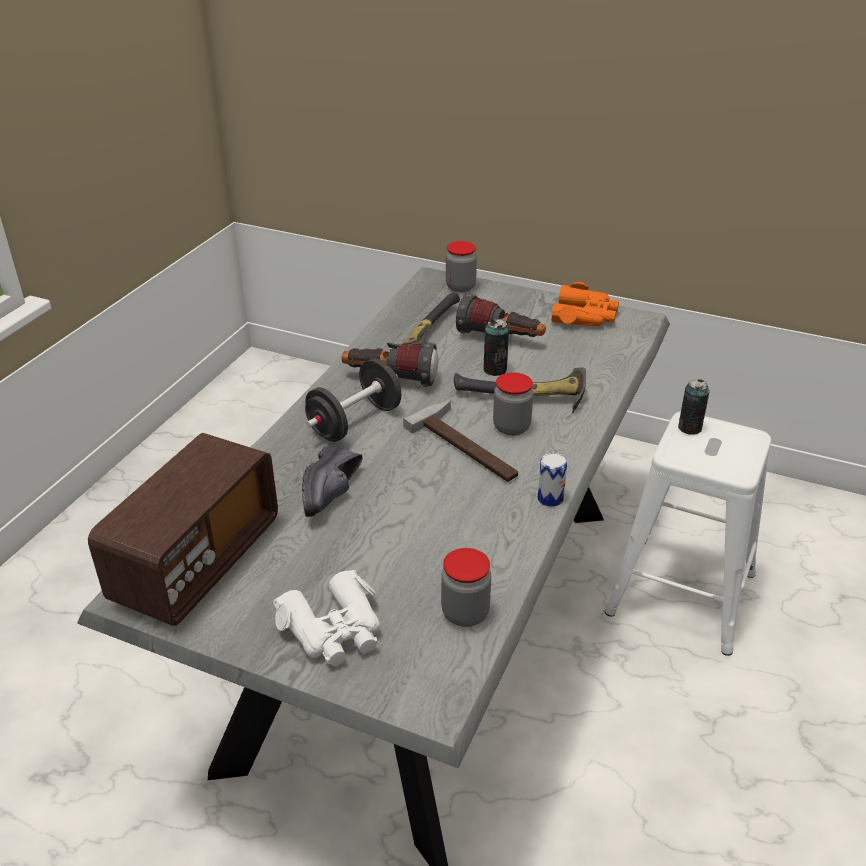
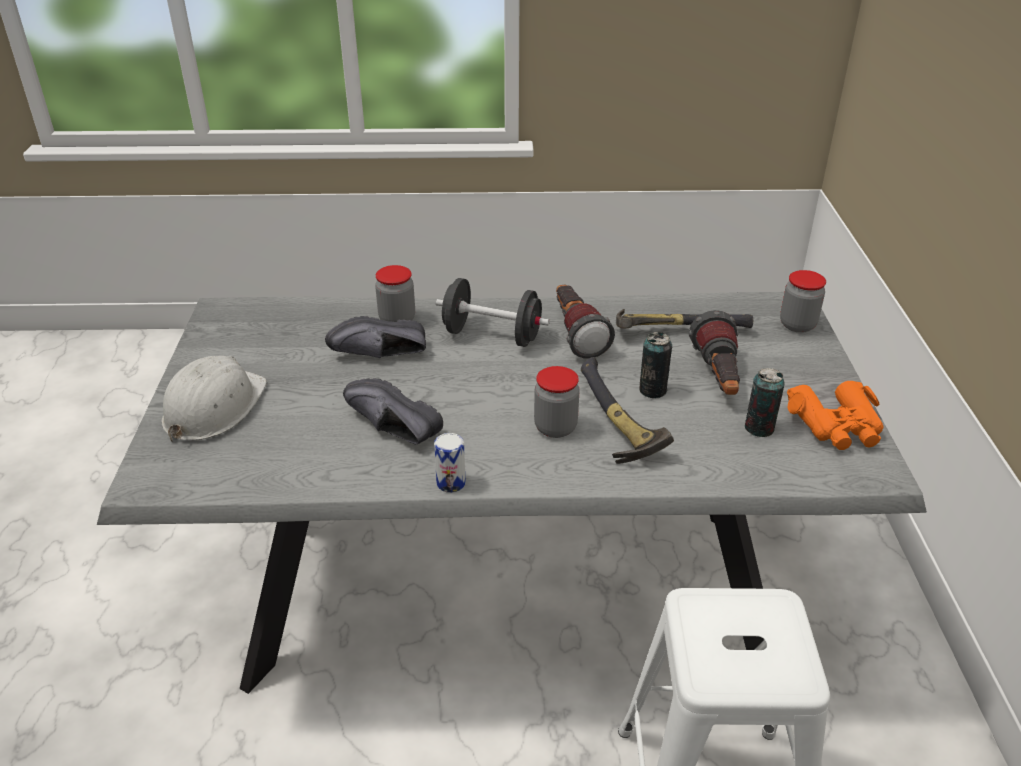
camera: 65 degrees right, 0 degrees up
(197, 562) = (265, 323): radio -> none
(334, 629) = (213, 407): white binoculars -> white hard hat
(456, 516) = (389, 430): none -> black shoe
(465, 613) = (257, 471): jar -> jar (397, 319)
(469, 446) = (503, 409): hammer -> none
(689, 428) = (763, 609): can -> can (759, 428)

